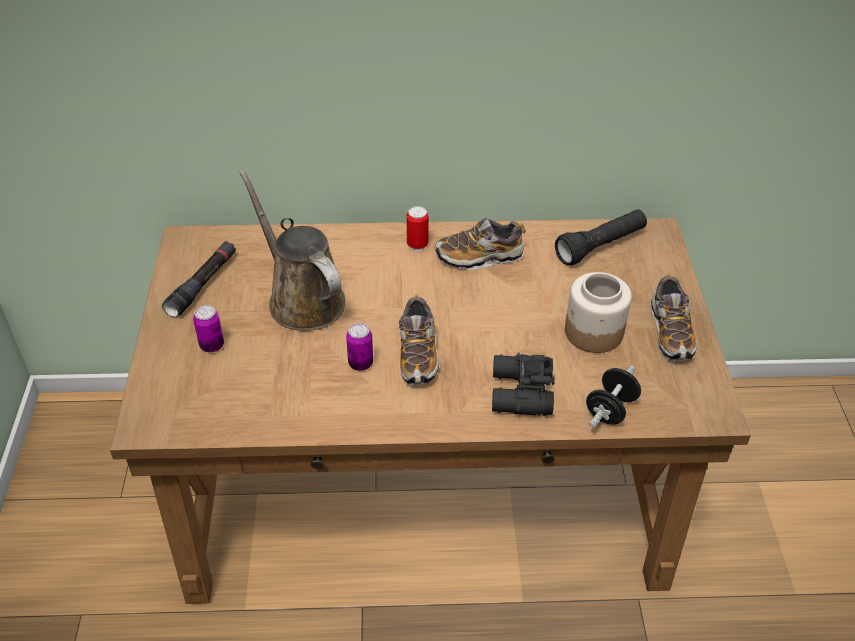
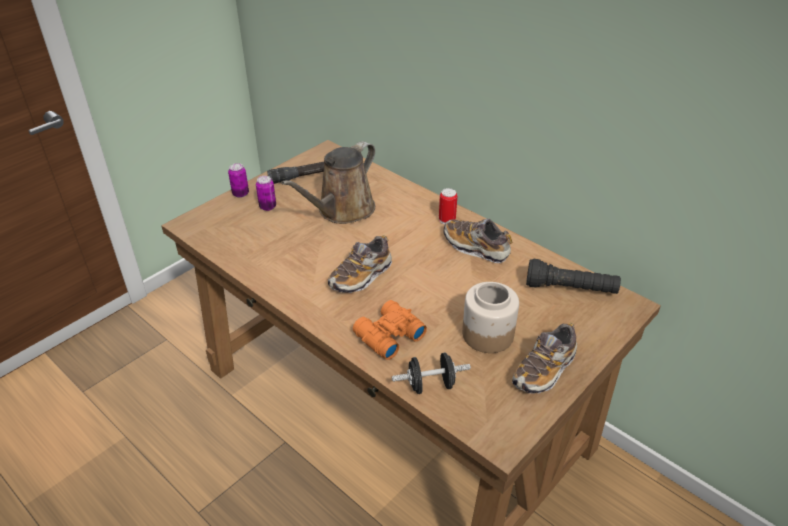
camera: 45 degrees right, 5 degrees down
(302, 298) = (342, 211): brown watering can -> brown watering can turned 150 degrees counterclockwise
(360, 363) = (324, 261): can -> can (240, 194)
(519, 393) = (387, 336): black binoculars -> orange binoculars

